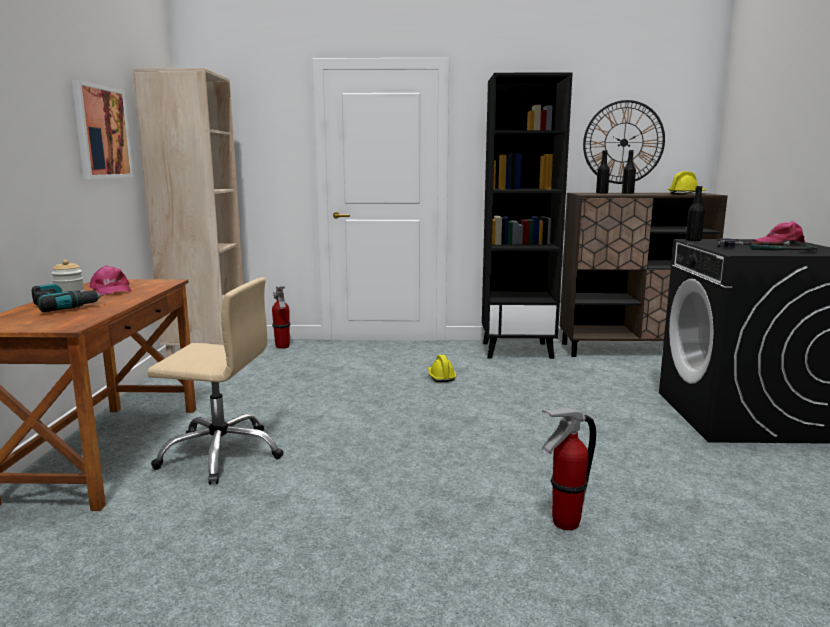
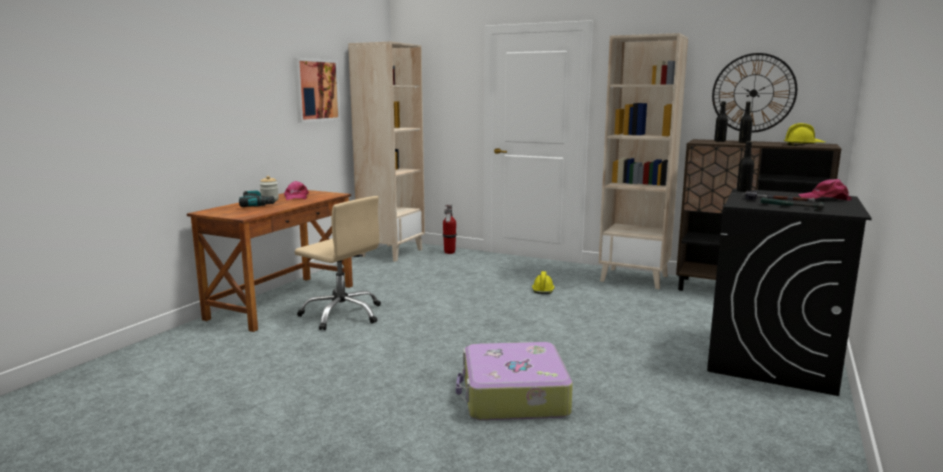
camera: 25 degrees right, 0 degrees up
(517, 350) = (634, 278): black bookcase -> beige bookcase
(565, 523) = (513, 396): fire extinguisher -> suitcase

